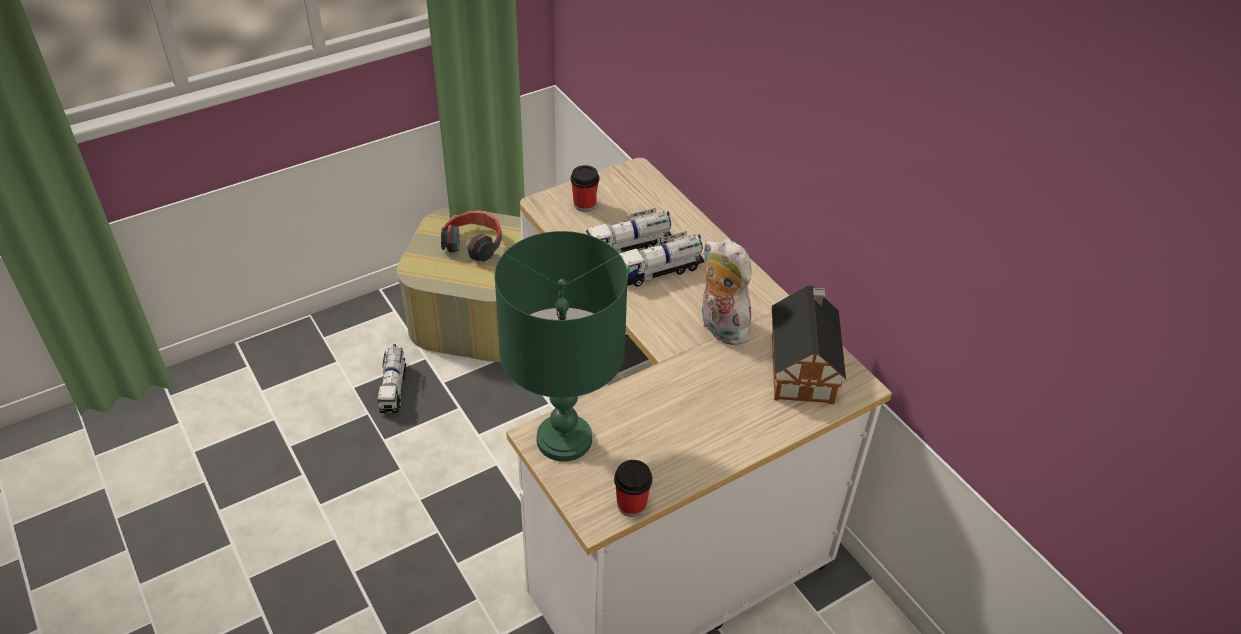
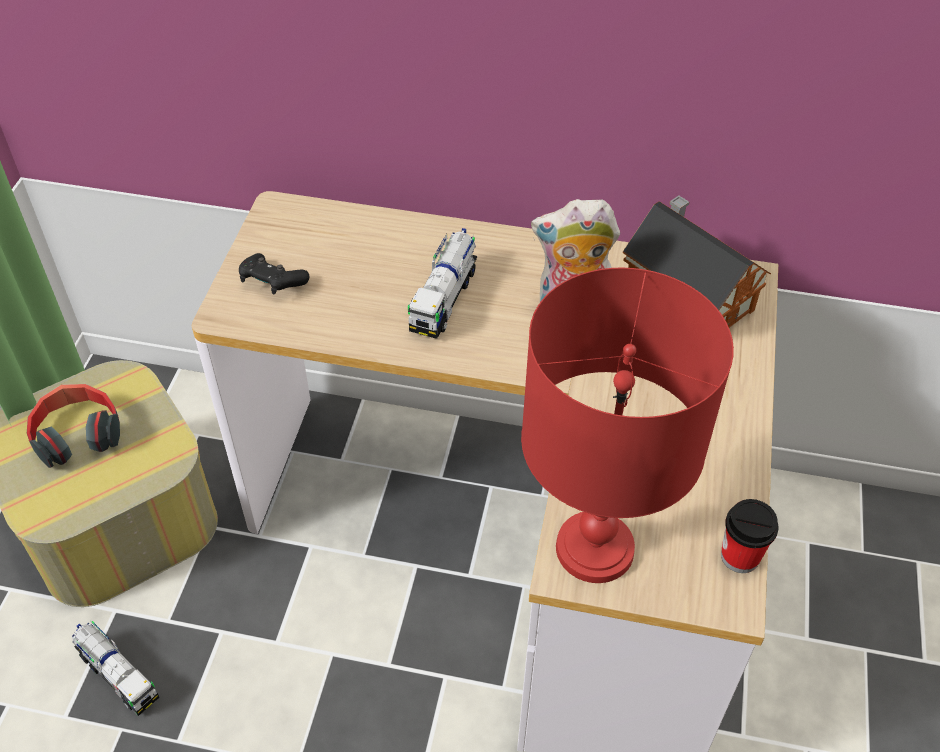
camera: 45 degrees left, 5 degrees up
(562, 439) = (593, 550): green table lamp -> red table lamp
(584, 205) = (272, 283): cup -> black game controller
(629, 247) = (380, 295): toy truck -> none

